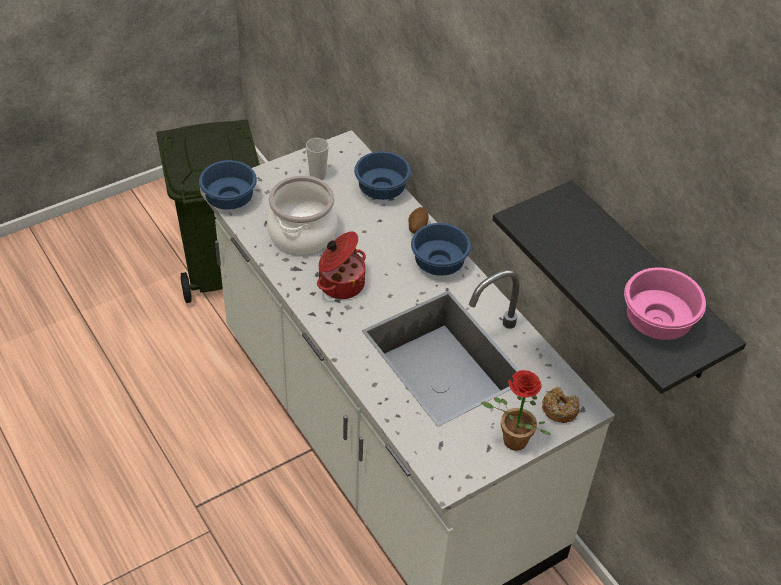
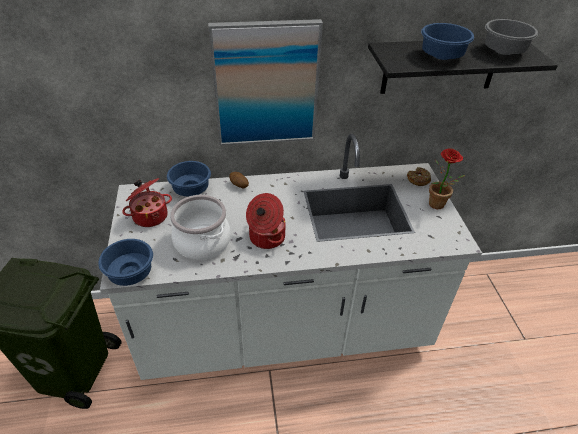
camera: 65 degrees left, 5 degrees down
(317, 176) = (150, 216): cup -> cooking pot
(437, 264) = (277, 188): blue bowl -> blue bowl (442, 57)
(478, 139) = (266, 85): none -> picture
(655, 320) = (502, 52): pink bowl -> grey bowl

